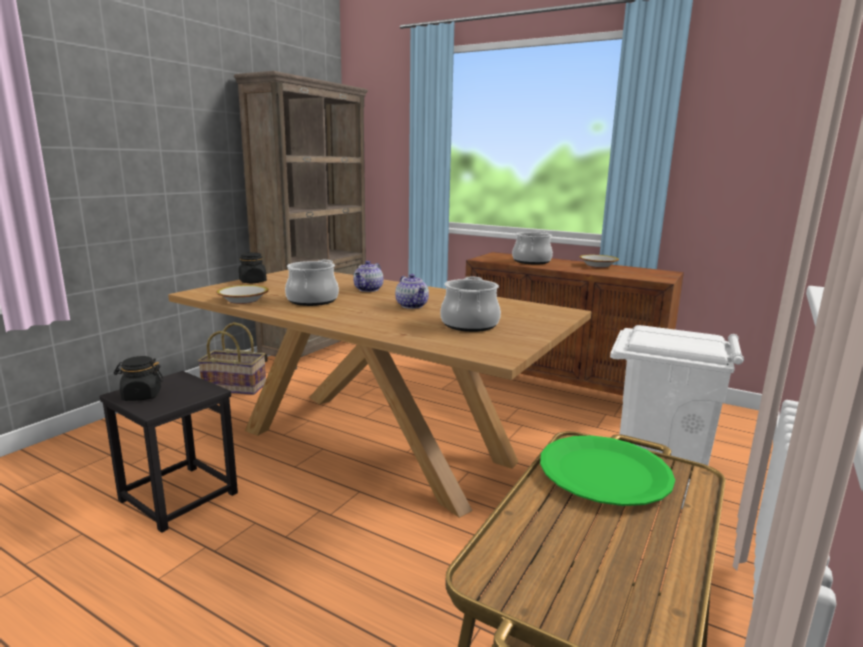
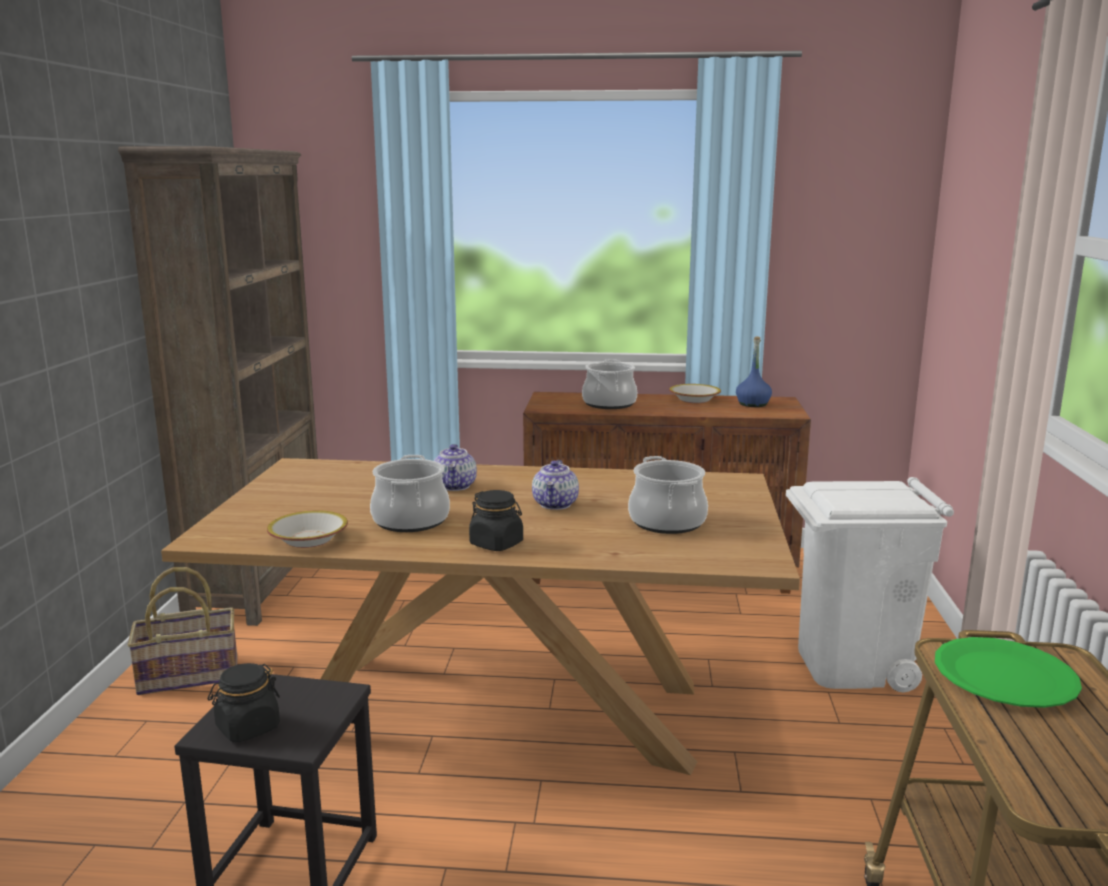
camera: 25 degrees left, 0 degrees up
(253, 281) = (259, 501): black jar -> black jar (496, 544)
(412, 306) = (556, 504): teapot -> teapot turned 60 degrees clockwise
(640, 272) = (753, 404): none -> blue bottle

